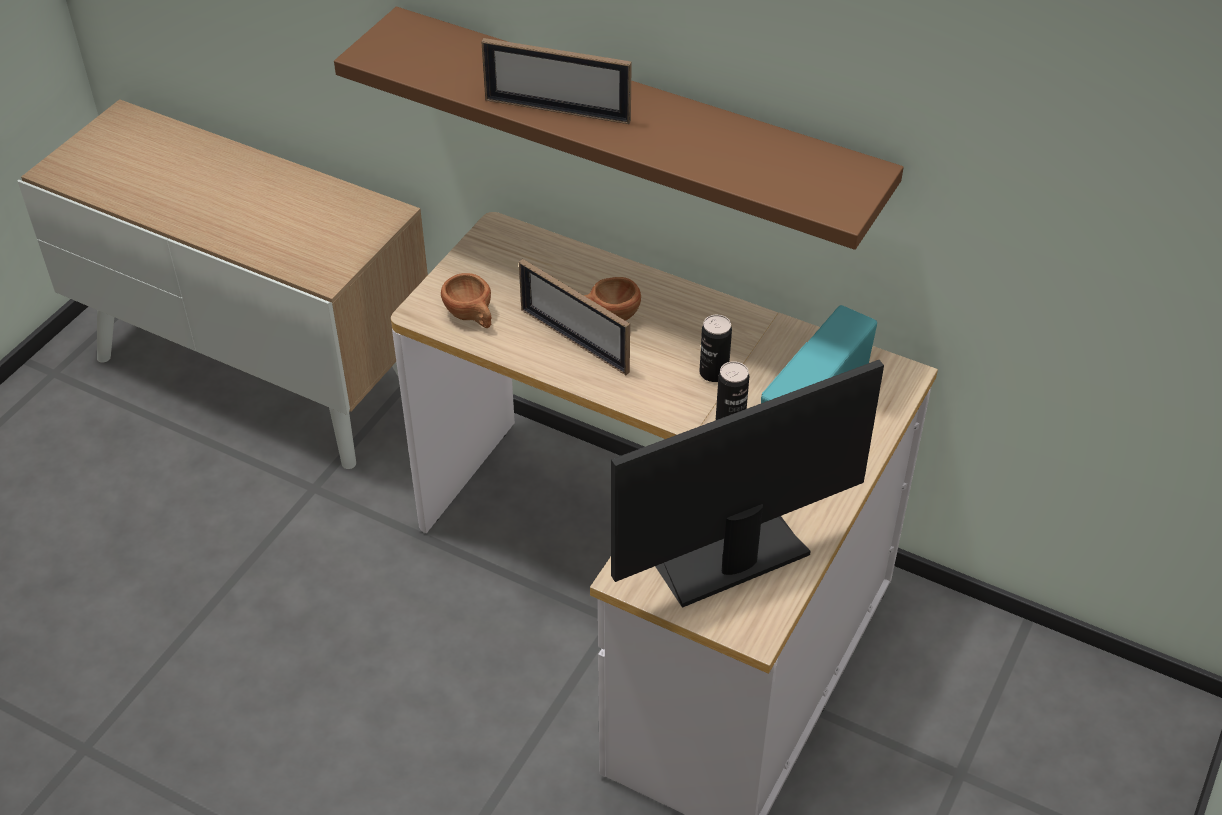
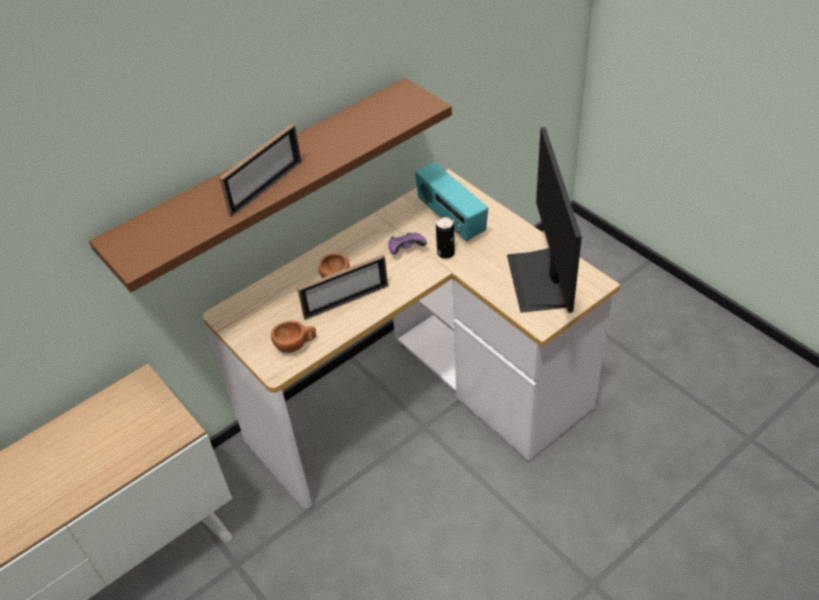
camera: 65 degrees left, 0 degrees up
(714, 373) = (406, 250): can -> purple game controller

